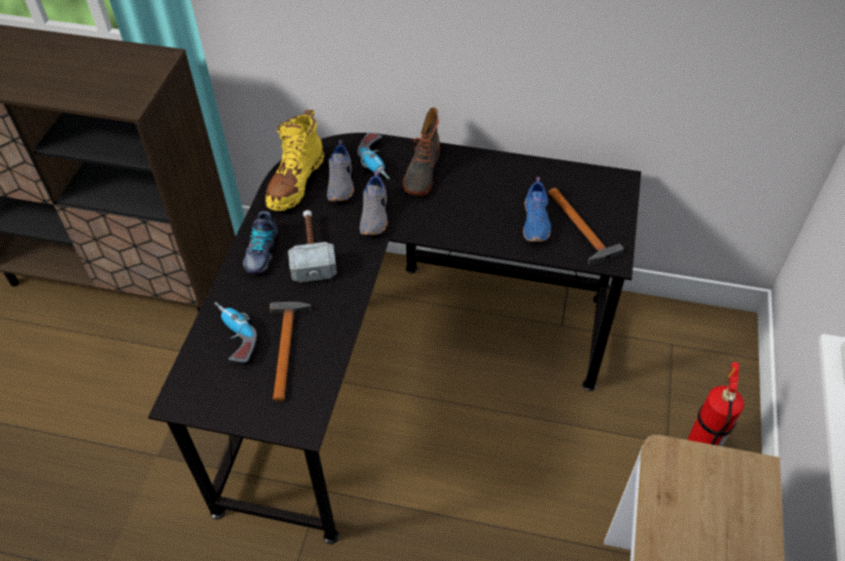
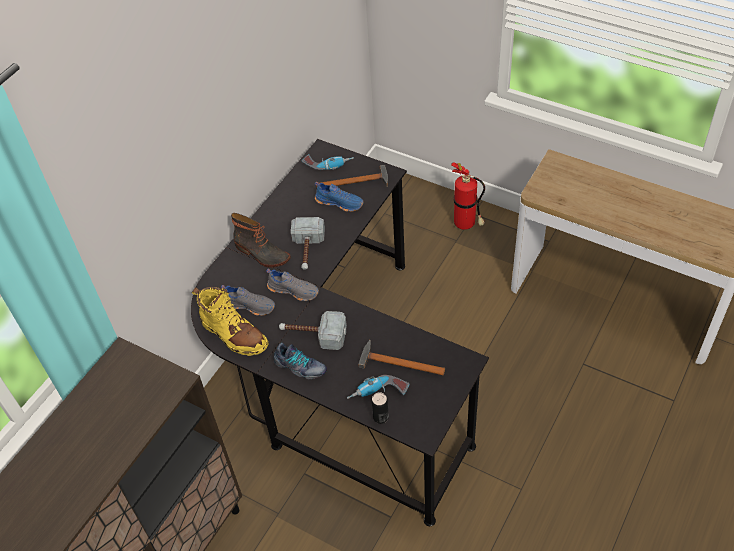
camera: 70 degrees left, 0 degrees up
(199, 347) = (381, 417): none -> can
(377, 162) = (237, 278): power drill -> power drill (328, 165)
(442, 211) = (307, 250): none -> hammer

